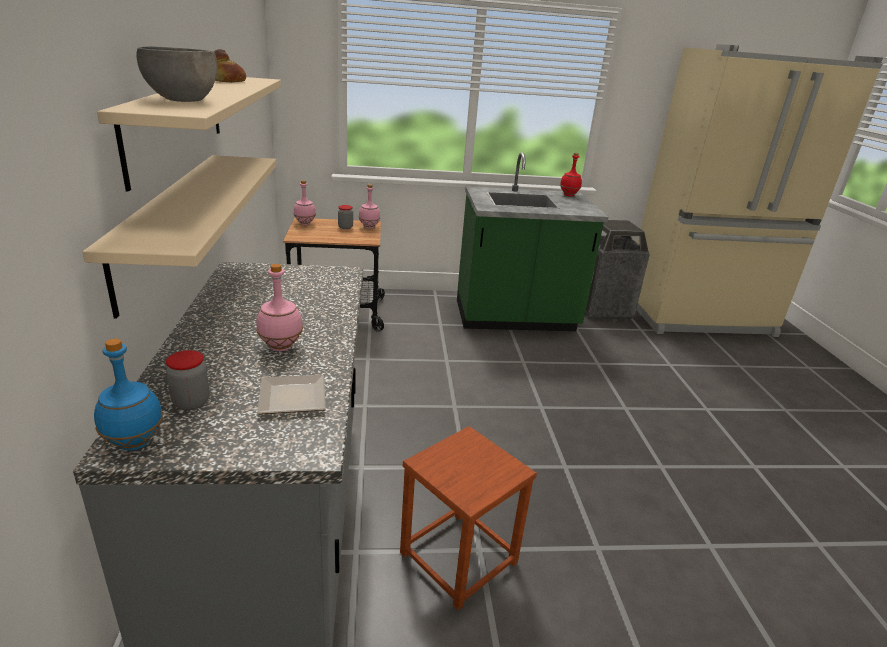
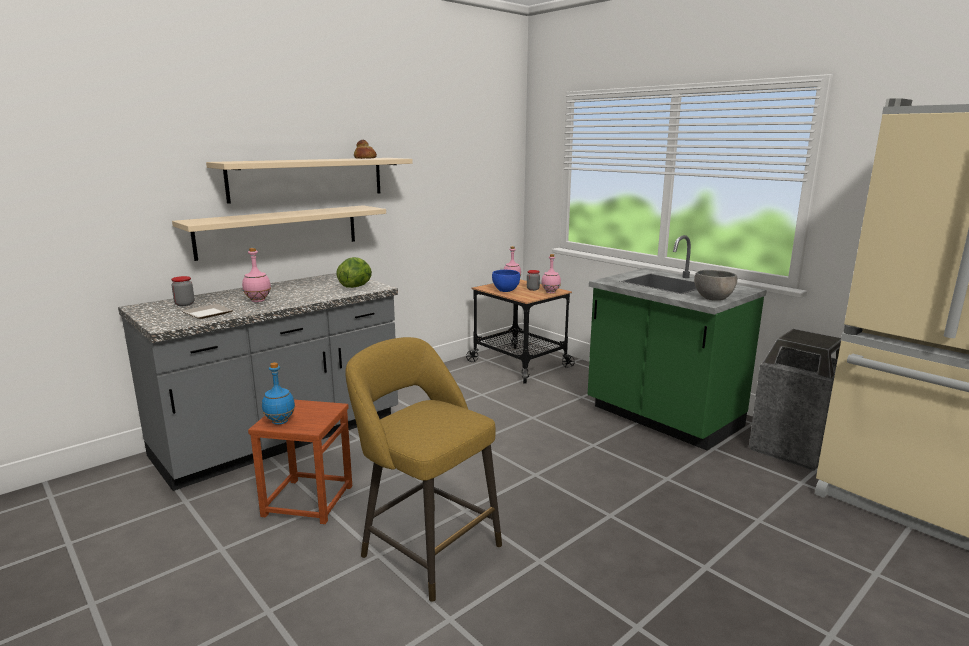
camera: 55 degrees right, 10 degrees down
(133, 443) = (143, 307): blue bottle -> blue bottle (279, 422)
(183, 100) = (267, 161): grey bowl -> grey bowl (714, 298)
(318, 280) = (356, 286): none -> lettuce
(326, 235) = (505, 290): none -> blue bowl
(568, 195) = (736, 289): red bottle -> none
(607, 514) = (426, 548): none -> yellow stool

